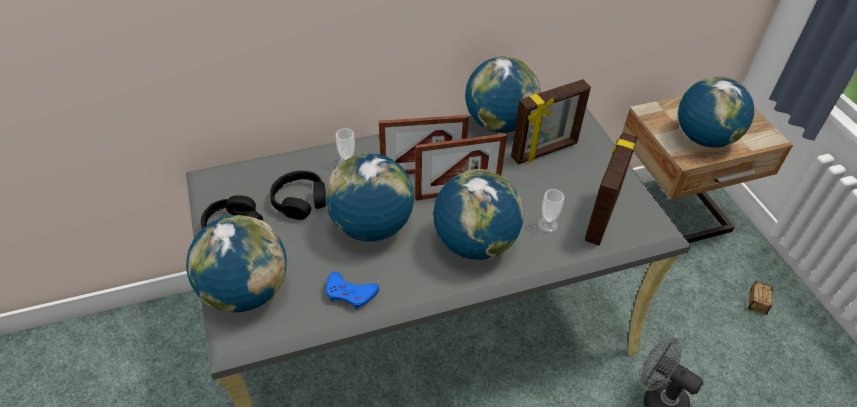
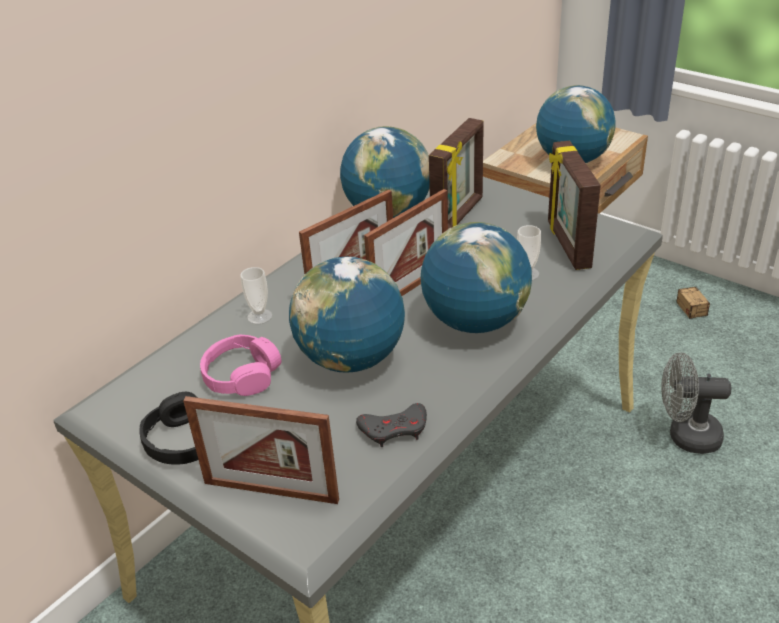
camera: 30 degrees left, 10 degrees down
(246, 292) = (271, 491): globe -> picture frame
(300, 201) = (242, 375): black headphones -> pink headphones
(350, 293) = (394, 429): blue game controller -> grey game controller

